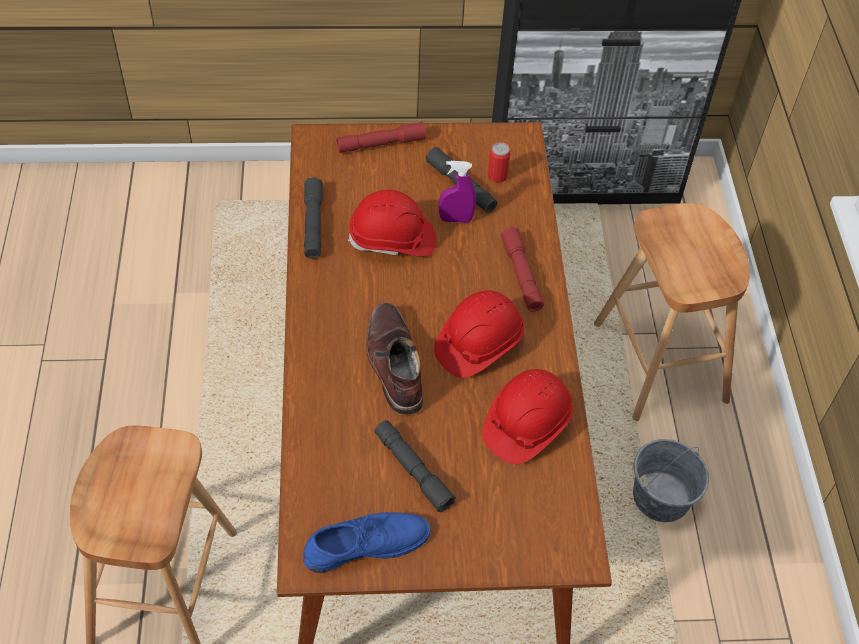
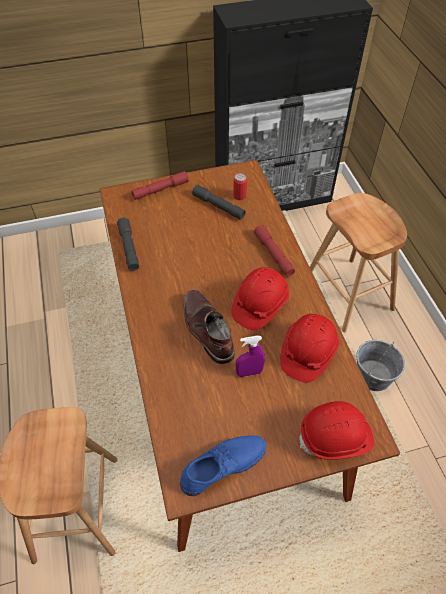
camera: 10 degrees left, 0 degrees up
(392, 240) = (184, 248): red hard hat -> red hard hat (336, 437)
(413, 470) = (240, 402): grey flashlight -> none
(455, 219) = (221, 227): purple spray bottle -> purple spray bottle (249, 372)

